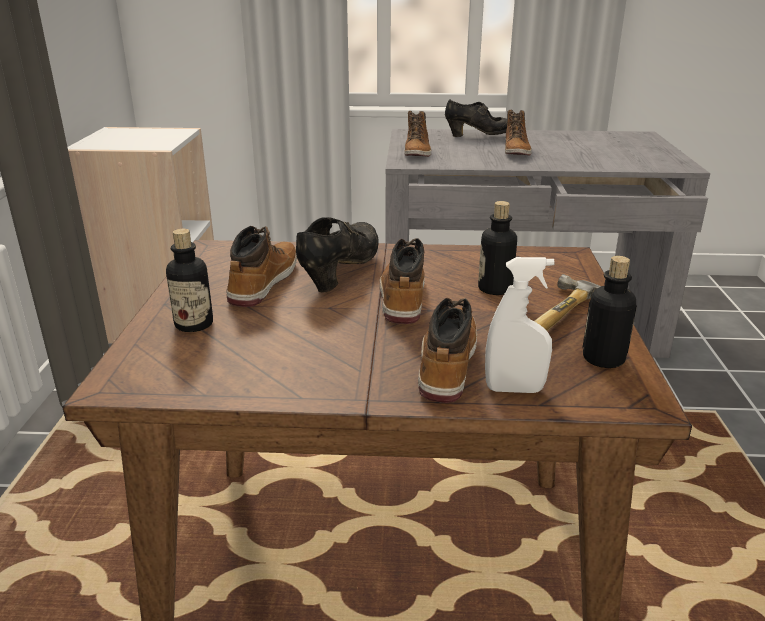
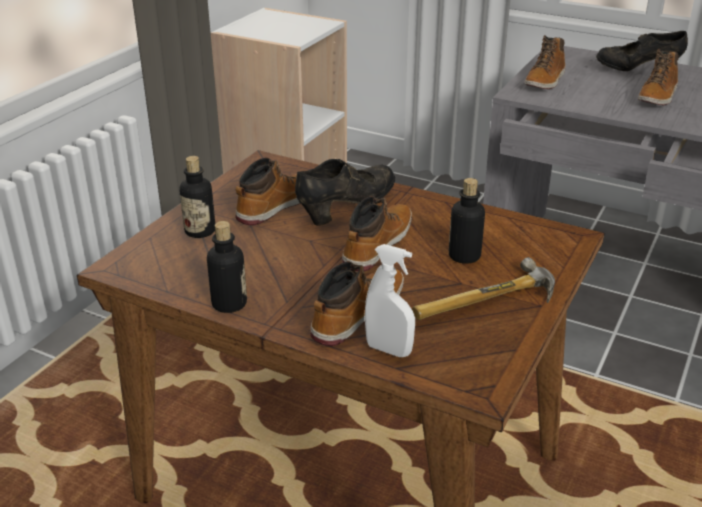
camera: 25 degrees right, 5 degrees up
(481, 137) = (637, 70): black shoe -> black shoe turned 150 degrees clockwise
(603, 358) = (490, 345): bottle -> bottle (229, 304)

